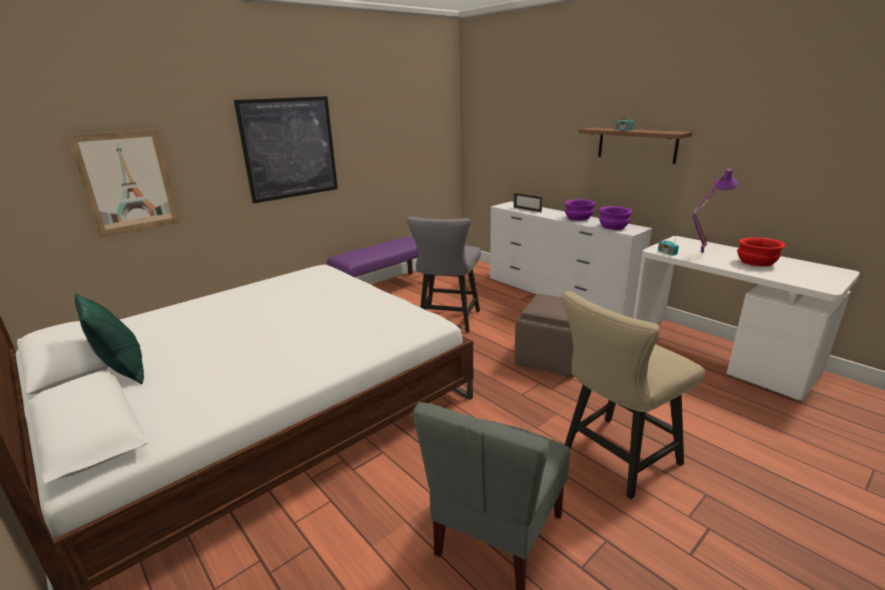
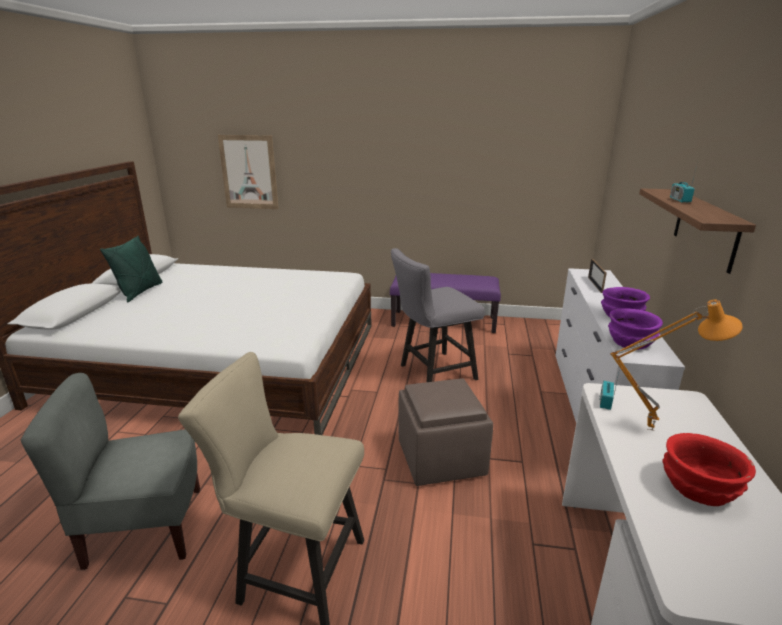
camera: 50 degrees right, 0 degrees up
(290, 148) = (376, 163): picture -> none
(700, 254) = (650, 428): purple table lamp -> orange table lamp

